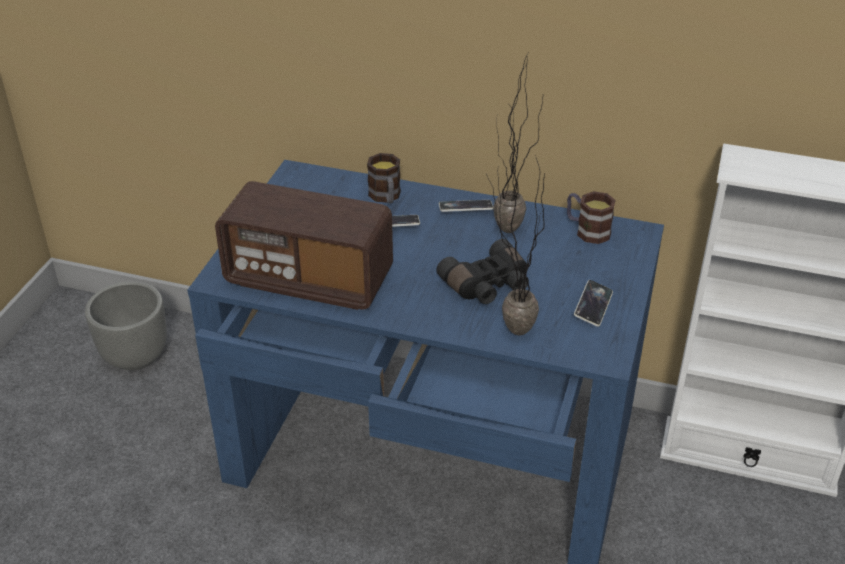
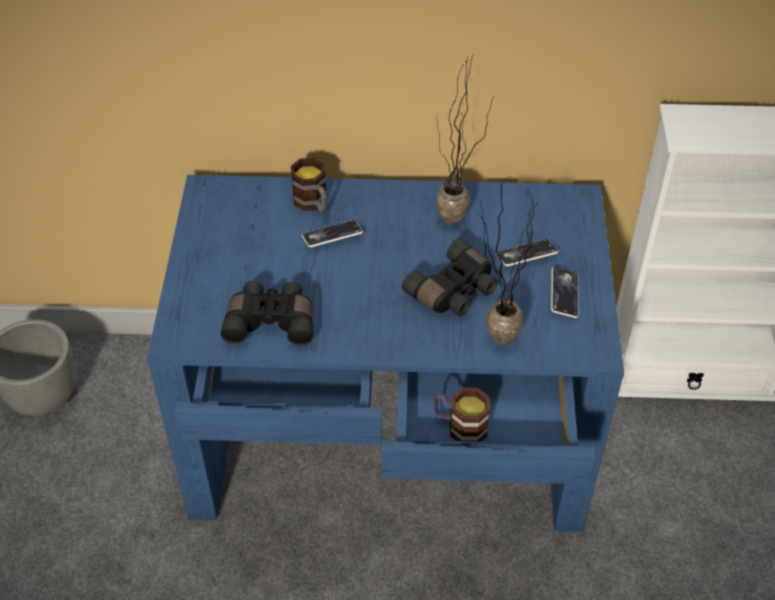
camera: 15 degrees left, 10 degrees up
(309, 279) = (271, 321): radio -> black binoculars
(465, 209) = (400, 202): phone -> phone (526, 255)
(587, 230) = (529, 206): mug -> mug (459, 426)

